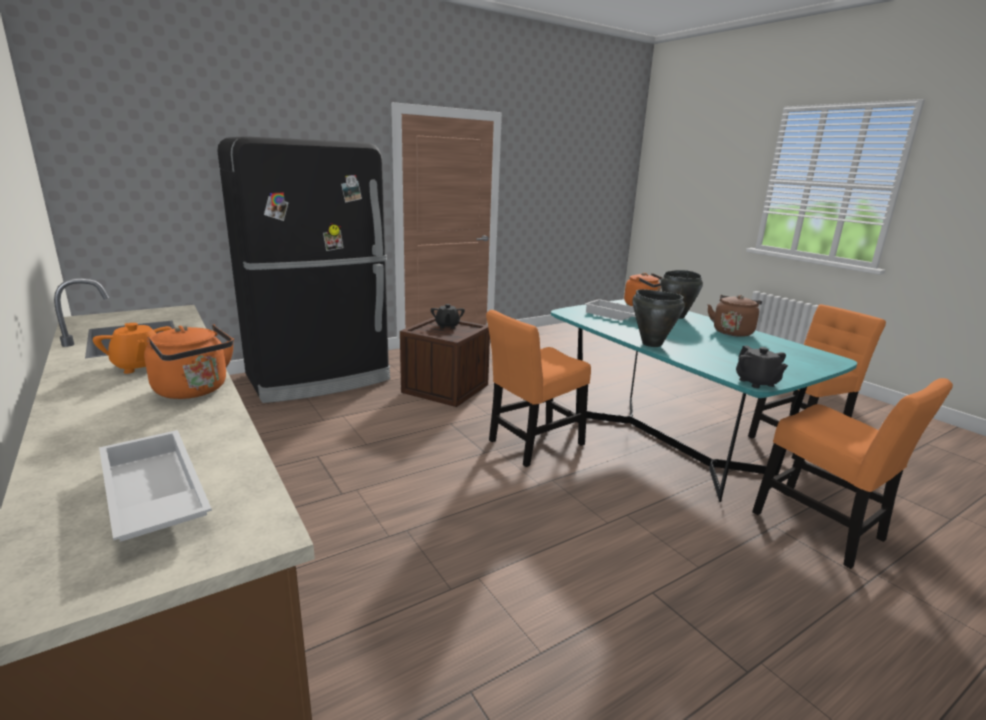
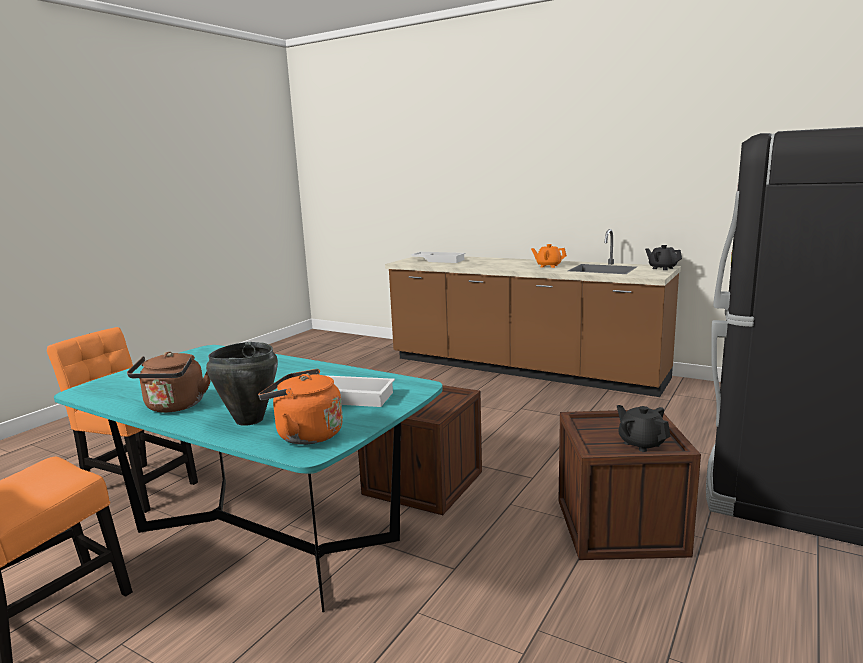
camera: 155 degrees right, 5 degrees down
(194, 391) = (499, 267): orange kettle -> none
(533, 444) = (423, 483): orange chair -> crate
(651, 344) = (293, 364): black cooking pot -> none
(756, 382) = (206, 350): black teapot -> black teapot (662, 268)

